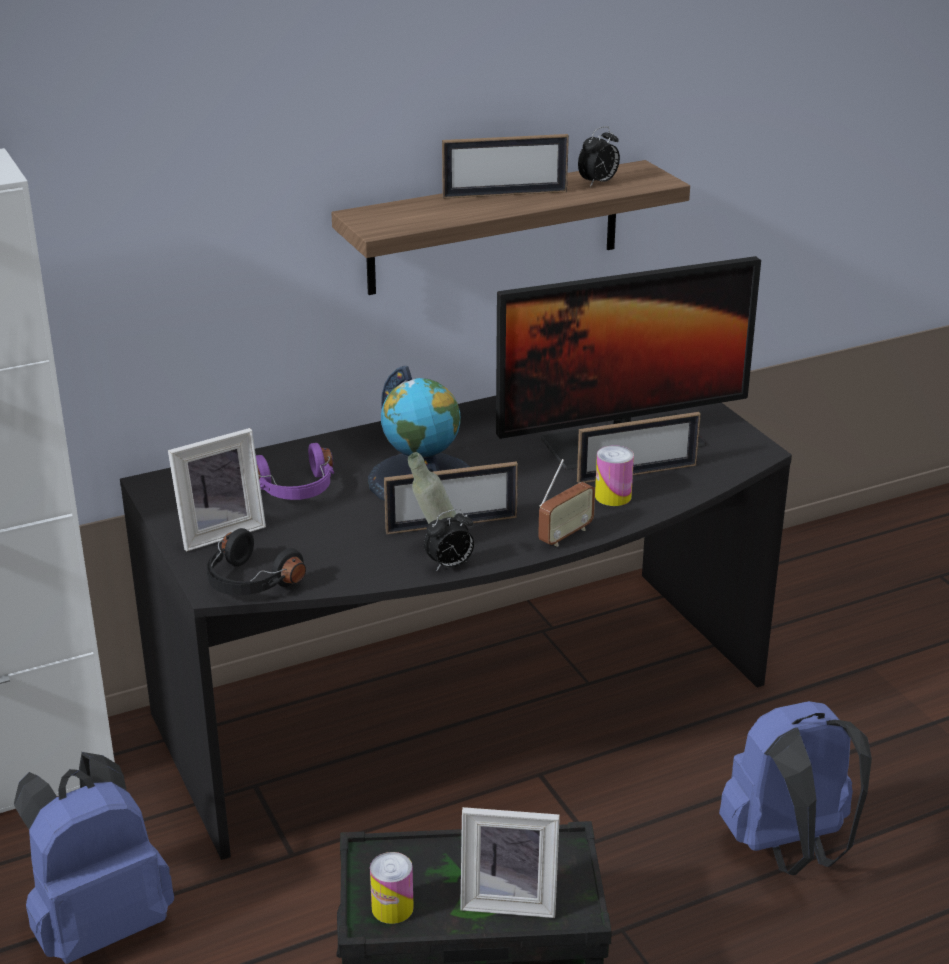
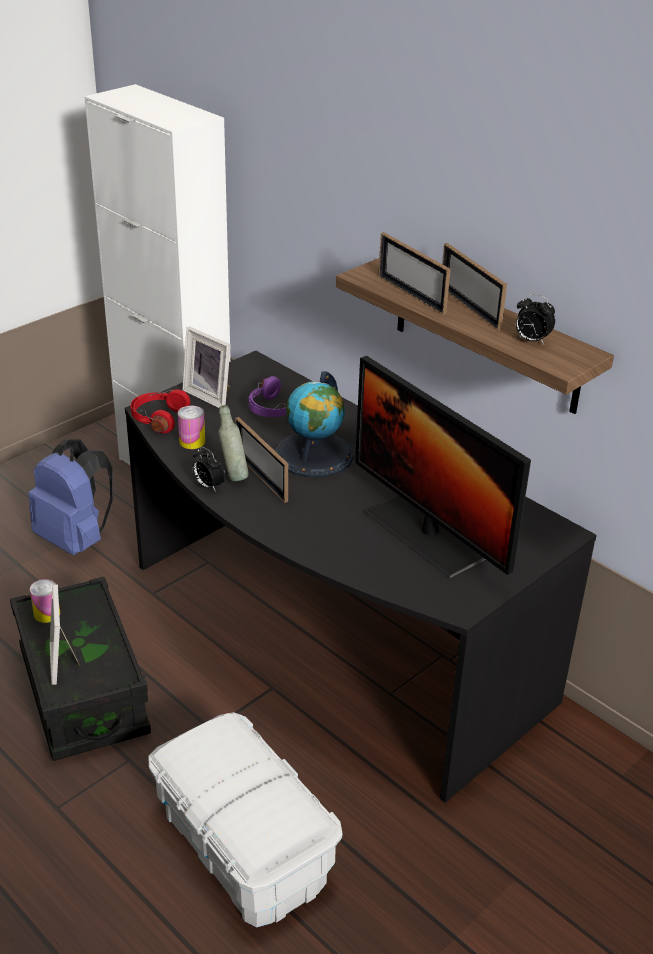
camera: 70 degrees right, 5 degrees up
(249, 582) = (158, 418): black headphones -> red headphones
(565, 535) = (270, 528): radio -> none
(613, 496) = (338, 541): can -> can (192, 441)
(637, 473) = (381, 548): picture frame -> picture frame (411, 294)
(789, 849) = (242, 845): blue backpack -> white storage box

